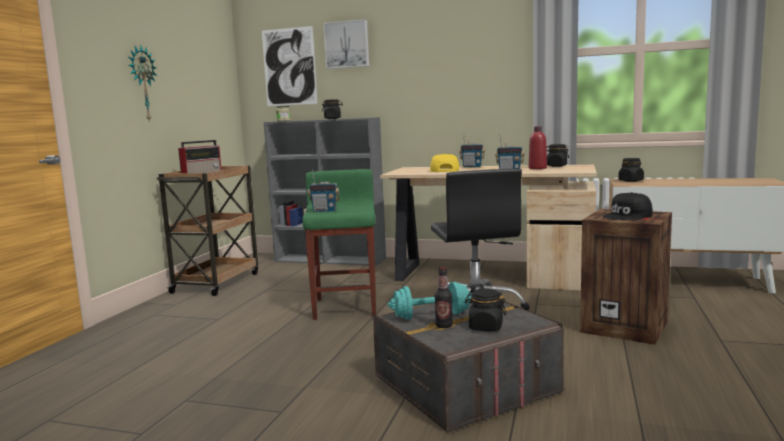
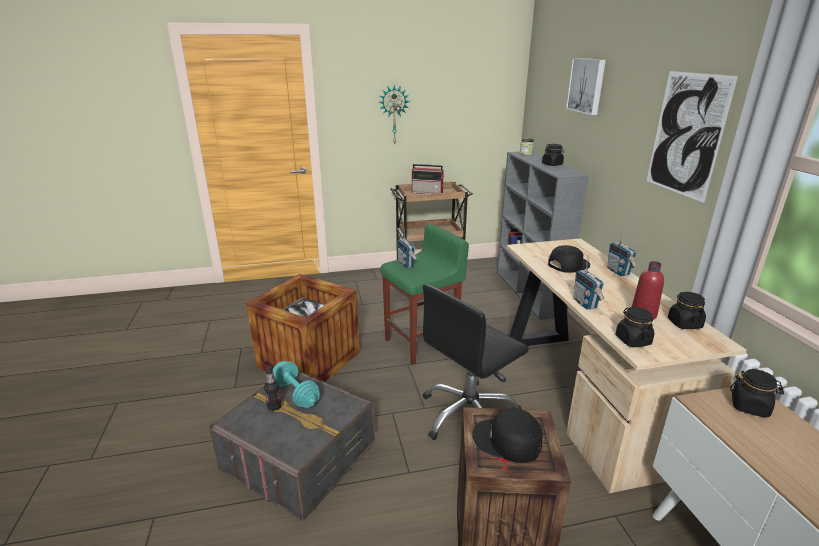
camera: 60 degrees right, 15 degrees up
(289, 67) = (550, 99): picture -> picture (686, 135)
(290, 360) = (309, 359): none -> crate
(443, 170) = (568, 264): yellow cap -> black cap
(485, 327) = (277, 429): black jar -> black jar (632, 340)

